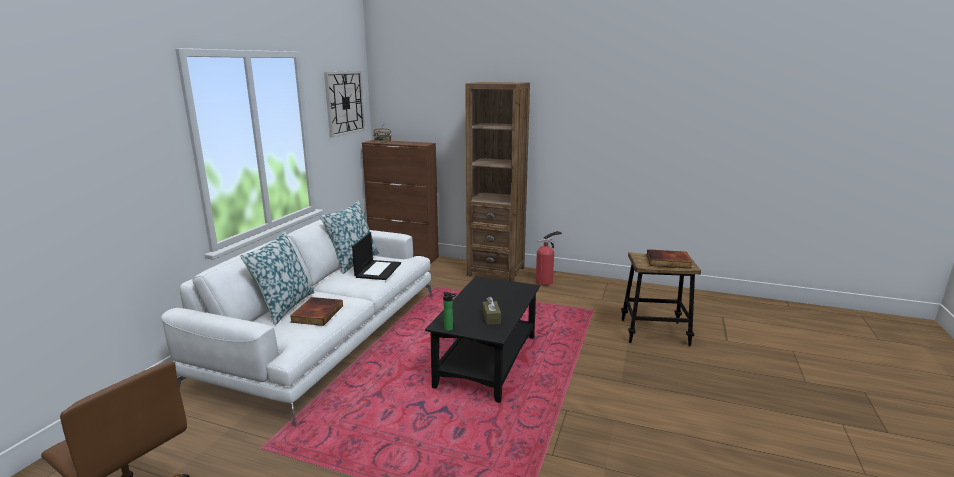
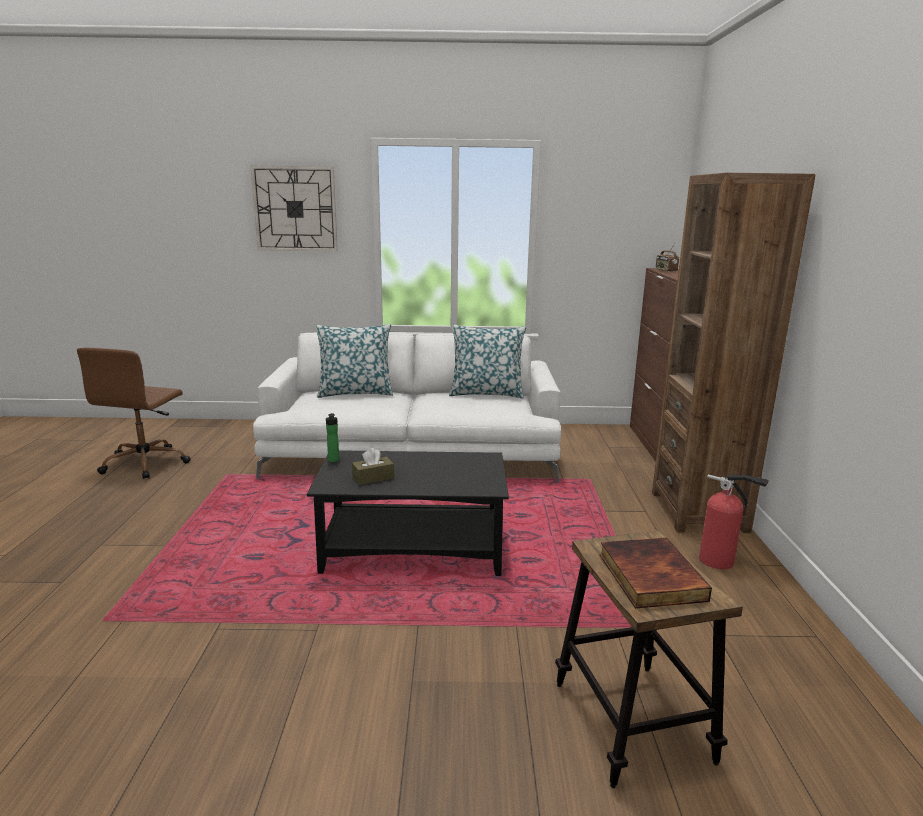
camera: 70 degrees right, 0 degrees up
(316, 313) = (346, 405): book -> none
(344, 103) = (623, 210): wall clock -> wall clock (295, 209)
(378, 270) = (473, 406): laptop -> none

